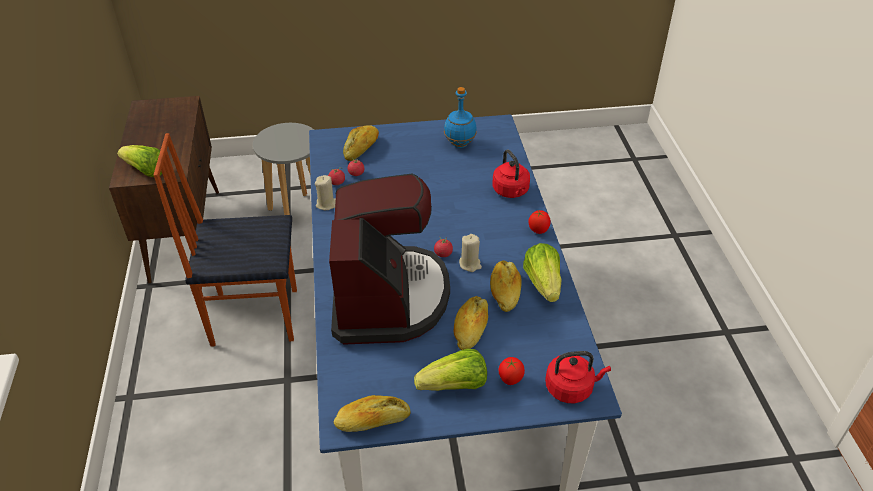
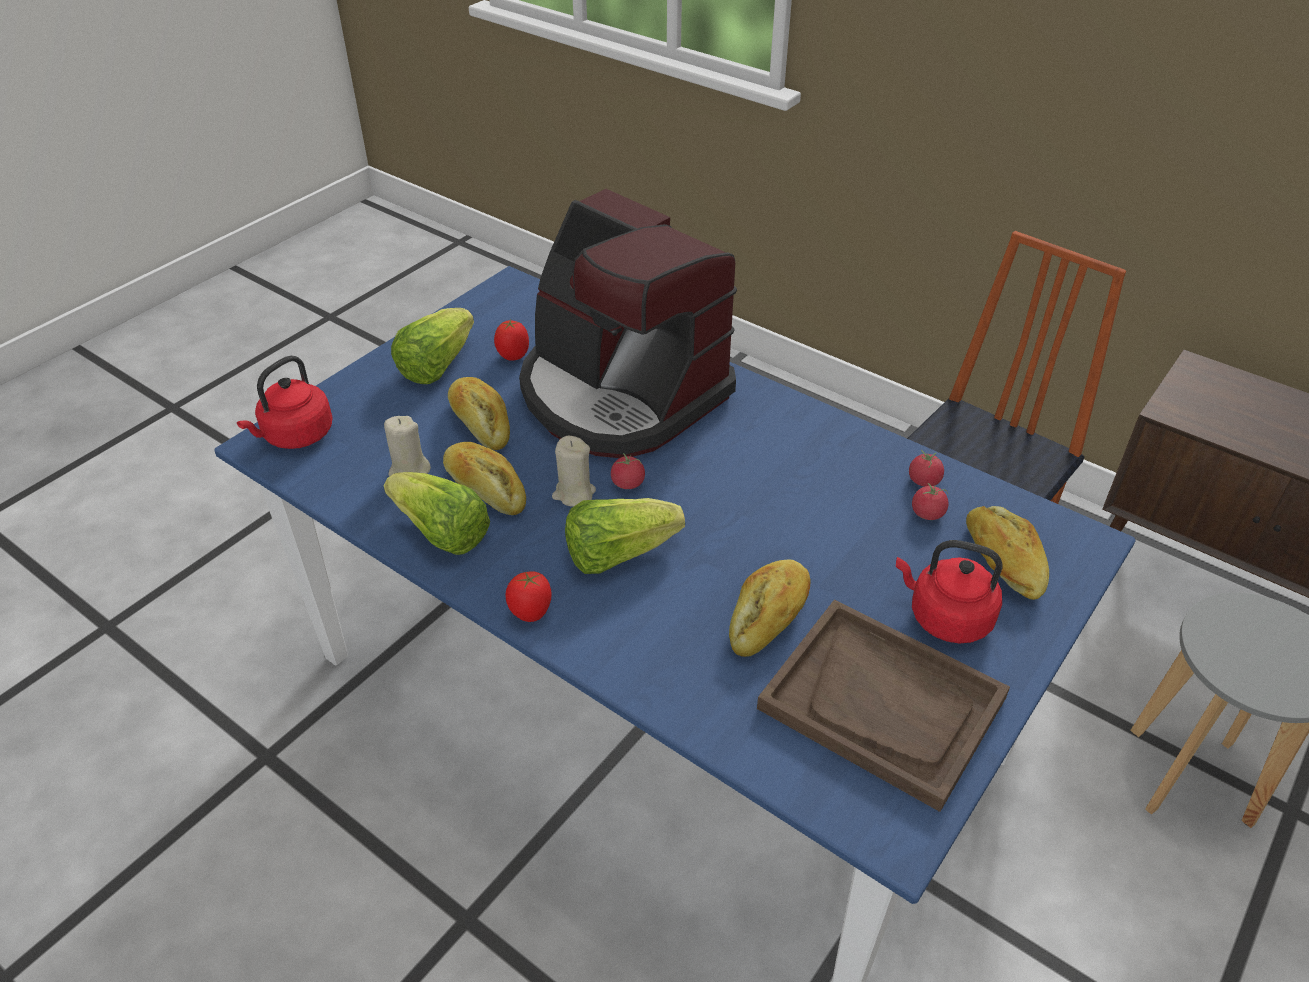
camera: 135 degrees right, 0 degrees up
(146, 171) = (1203, 390): lettuce -> lettuce (618, 553)
(326, 204) = (877, 443): beige candle -> beige candle (409, 471)
(372, 421) = (486, 300): bread -> bread (769, 617)
(459, 144) = (882, 703): blue bottle -> brown tray
(510, 380) = (378, 403): tomato -> tomato (513, 357)
(511, 191) = (658, 661): red kettle -> red kettle (945, 617)

